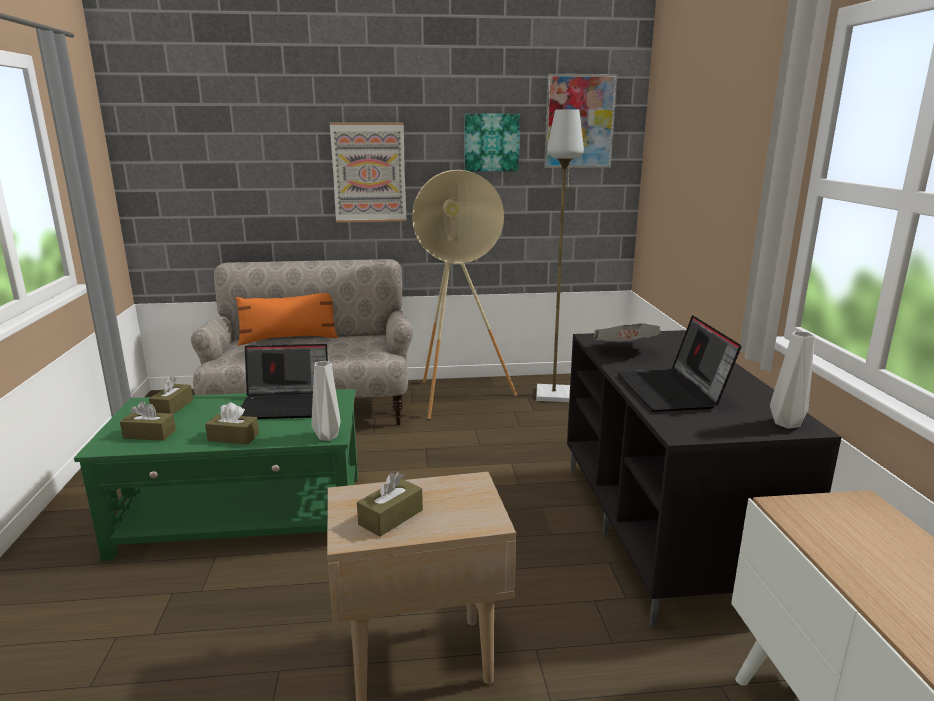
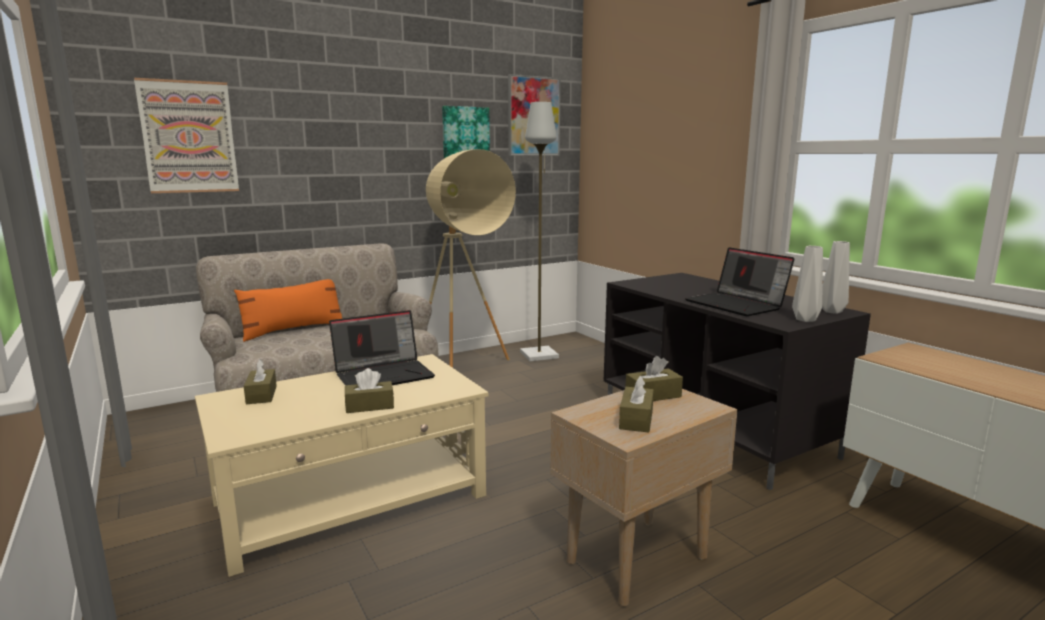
camera: 25 degrees left, 5 degrees down
(149, 434) = (271, 419): brown tissue box -> brown tissue box (653, 395)
(244, 514) = (352, 498): green coffee table -> beige coffee table
(327, 436) = (462, 389): grey vase -> grey vase (804, 319)
(369, 173) = (357, 159): picture -> picture (189, 137)
(624, 351) = (663, 288): newspaper -> none

